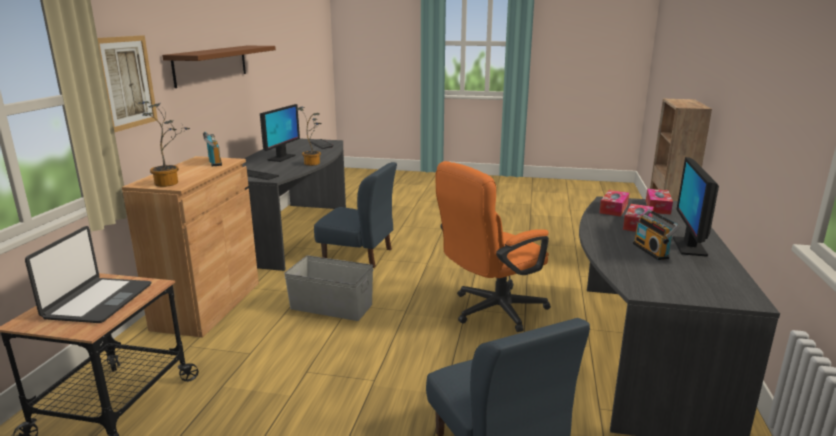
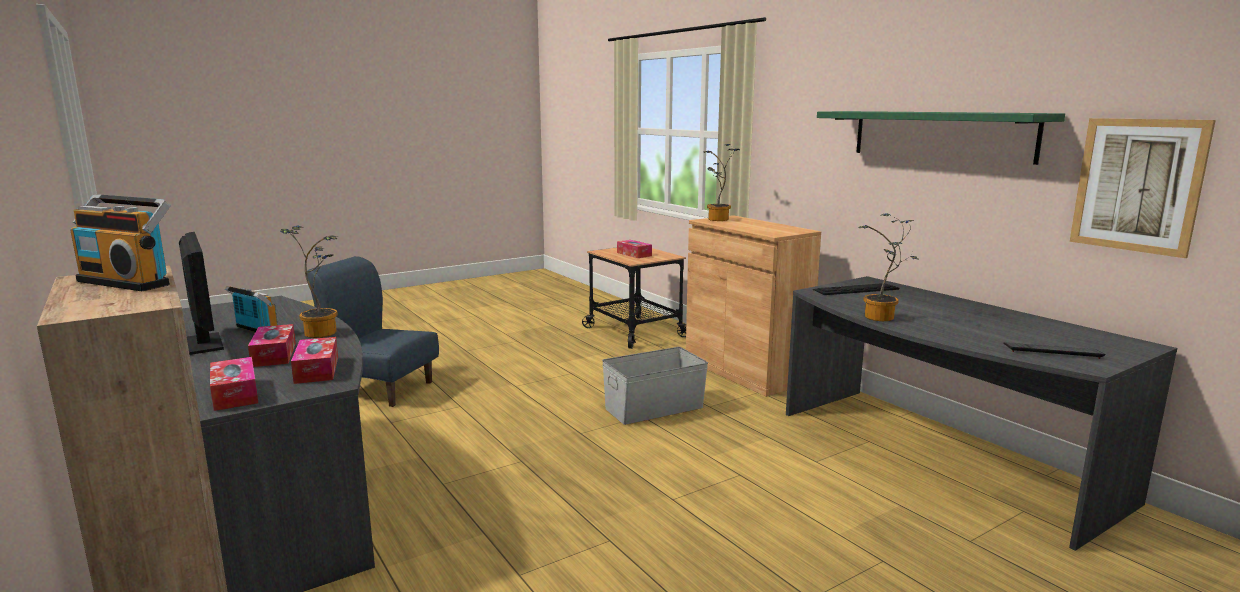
camera: 135 degrees right, 5 degrees down
(98, 301) = (634, 254): laptop -> tissue box
(126, 82) = (795, 133): picture -> picture (1137, 185)
(211, 65) = (940, 135): brown shelf -> green shelf
(214, 162) = (776, 231): radio -> radio (128, 282)
(281, 158) = (946, 313): monitor -> none
(358, 254) = (779, 468): blue chair -> none
(491, 311) = (488, 470): orange office chair -> none
(601, 234) = (322, 332): none -> potted plant

